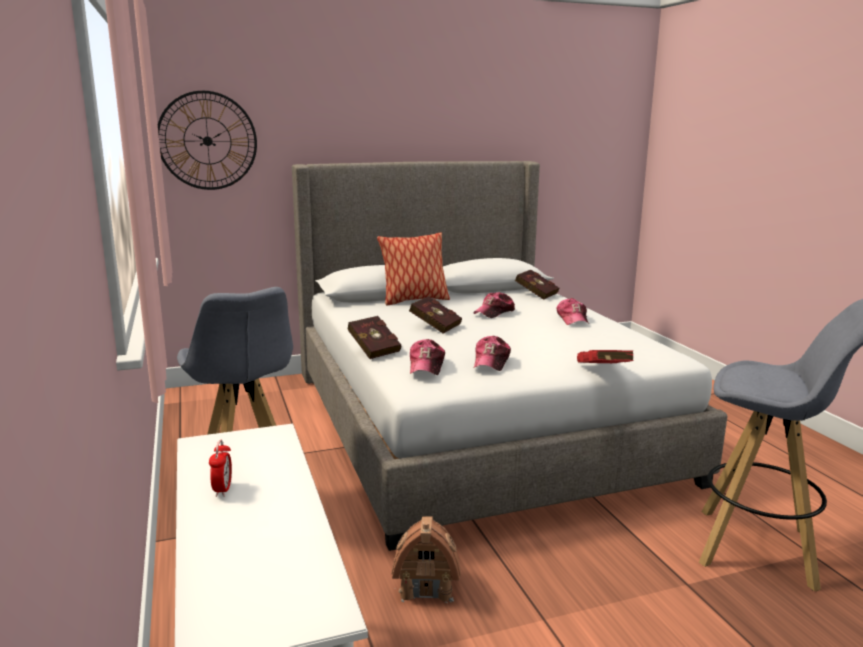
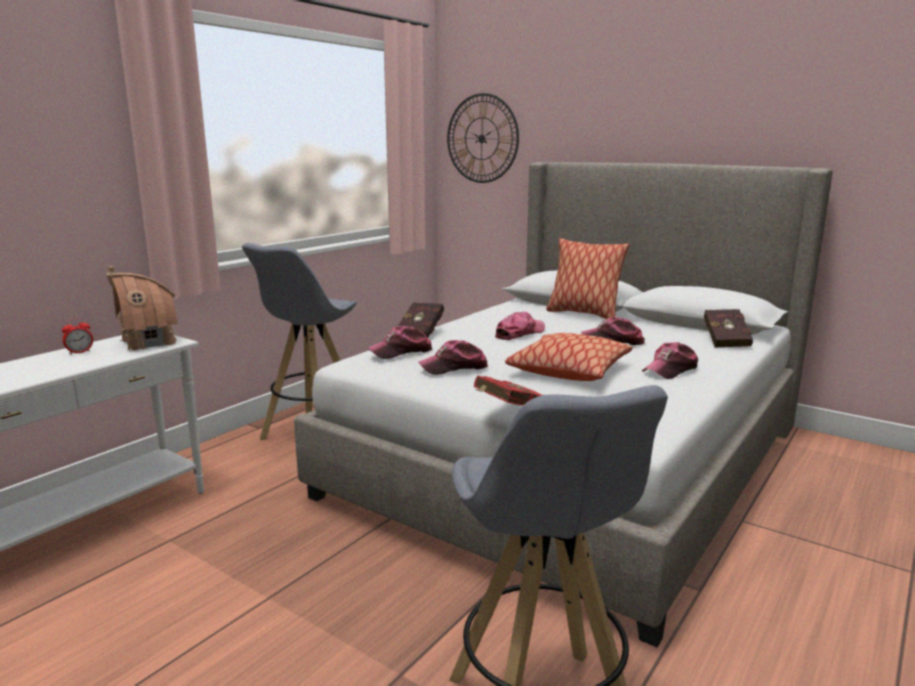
camera: 55 degrees right, 0 degrees up
(426, 585) = (274, 528): toy house -> toy house (148, 342)
(434, 326) = (519, 333): red book -> cap
(538, 339) = (569, 371): none -> pillow

